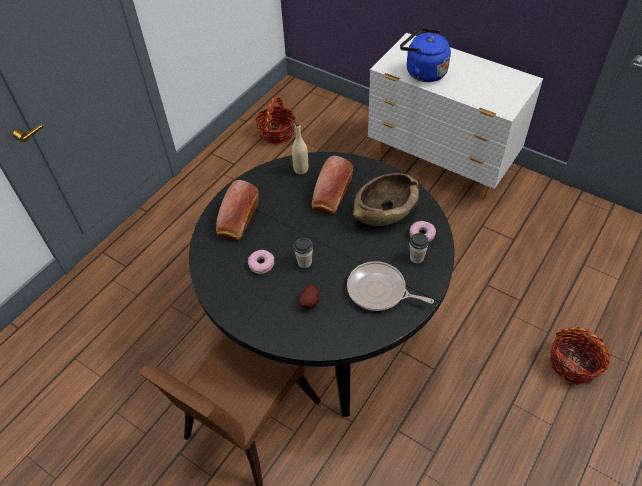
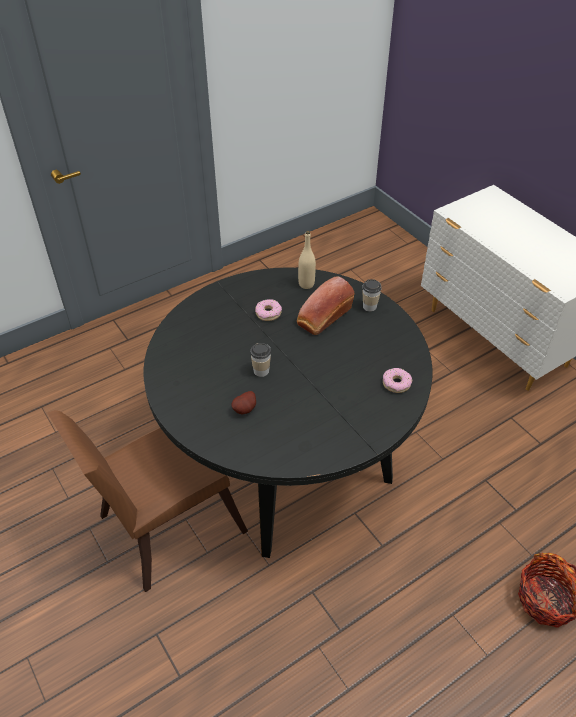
camera: 20 degrees right, 5 degrees down
(237, 220) = (218, 312): bread -> none
(261, 264) = (218, 359): donut -> donut (268, 313)
(277, 133) = (334, 259): basket -> none
(379, 291) = (321, 423): frying pan -> none
(385, 211) = (370, 348): brown bowl -> none
(416, 257) = (378, 404): cup -> cup (369, 306)
(423, 72) = (490, 227): blue kettle -> none

